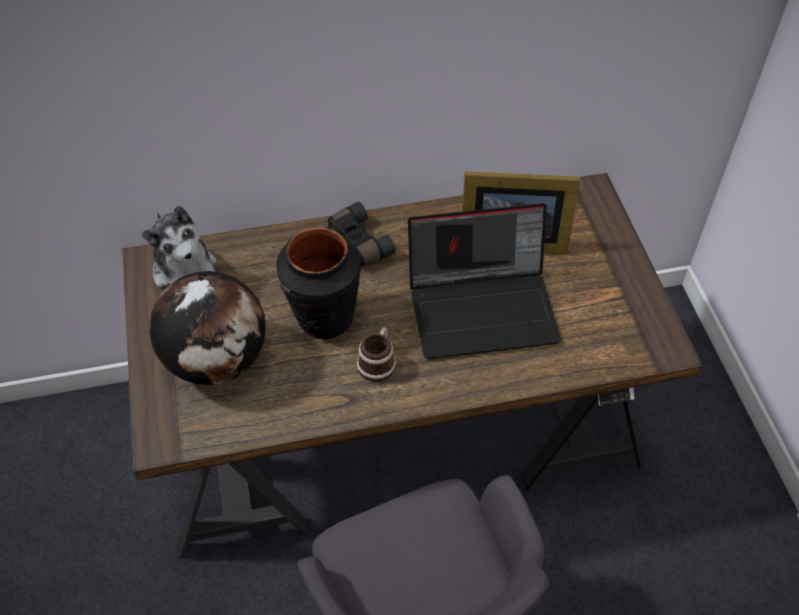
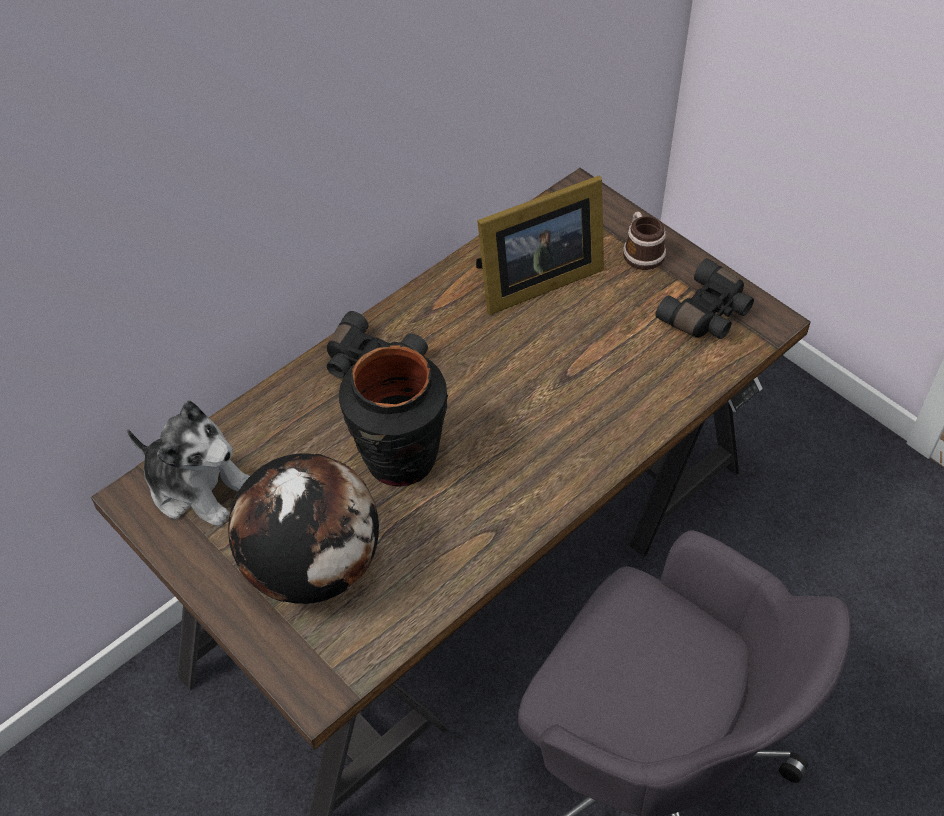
camera: 30 degrees left, 0 degrees up
(378, 362) = (494, 477): mug -> mug (641, 252)
(484, 307) = (561, 365): laptop -> none
(622, 322) = (707, 314): none -> black binoculars

